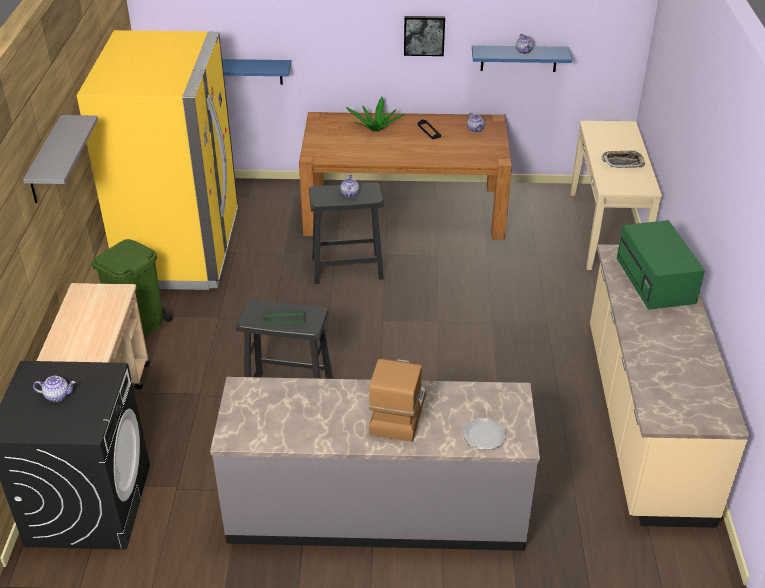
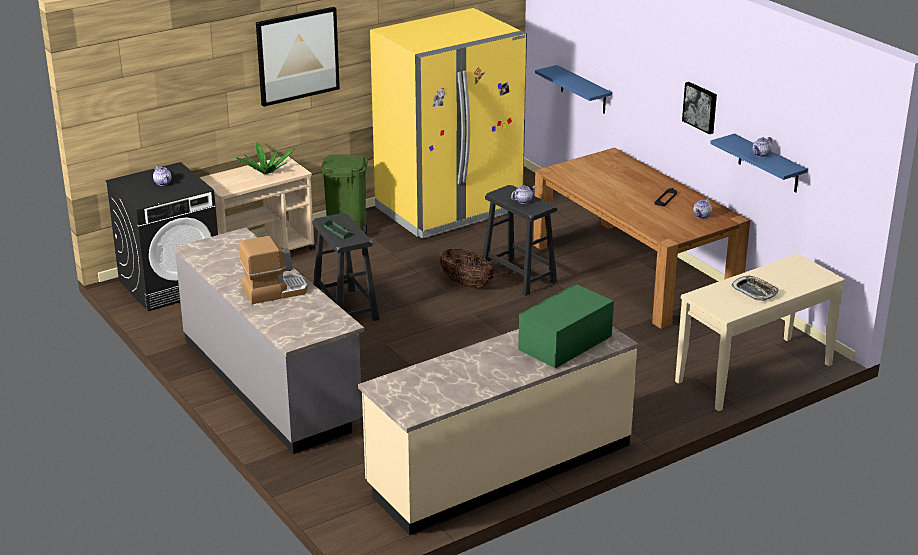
camera: 55 degrees right, 10 degrees down
(46, 161) = (297, 55): grey shelf -> picture
(326, 301) = (466, 284): none -> basket
(375, 129) = (632, 179): potted plant -> potted plant (266, 172)
(483, 435) = (287, 326): plate -> none

